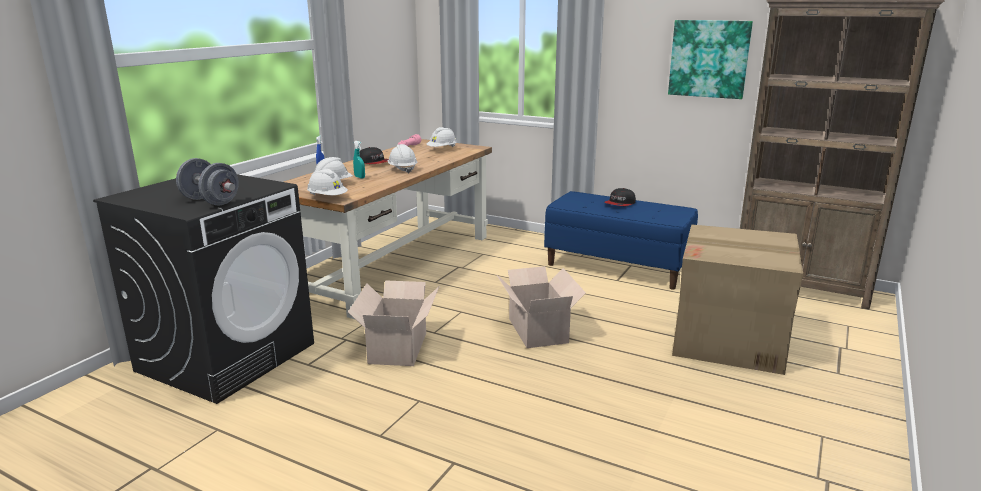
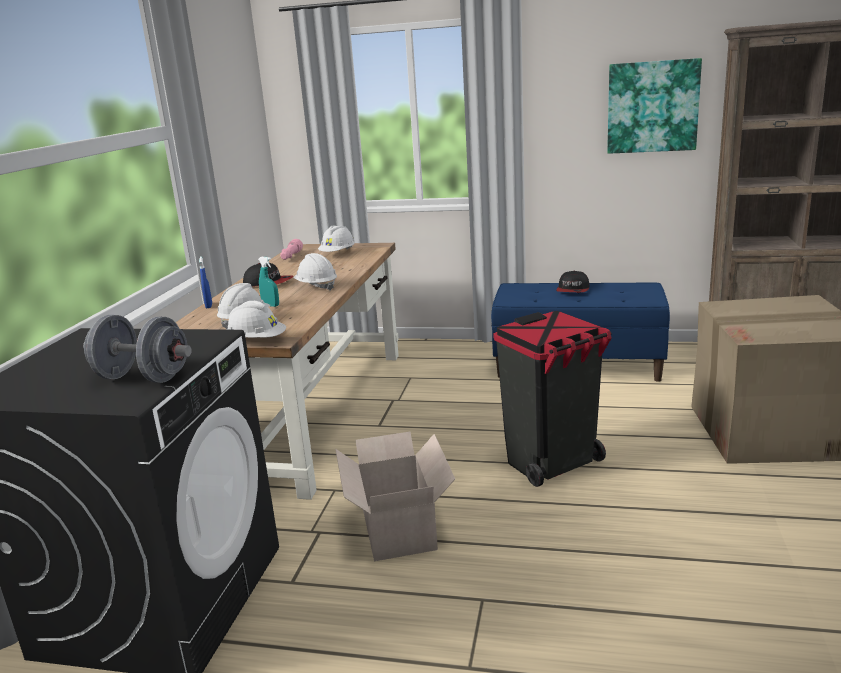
camera: 15 degrees left, 0 degrees up
(537, 329) = (552, 463): cardboard box -> black trash can

